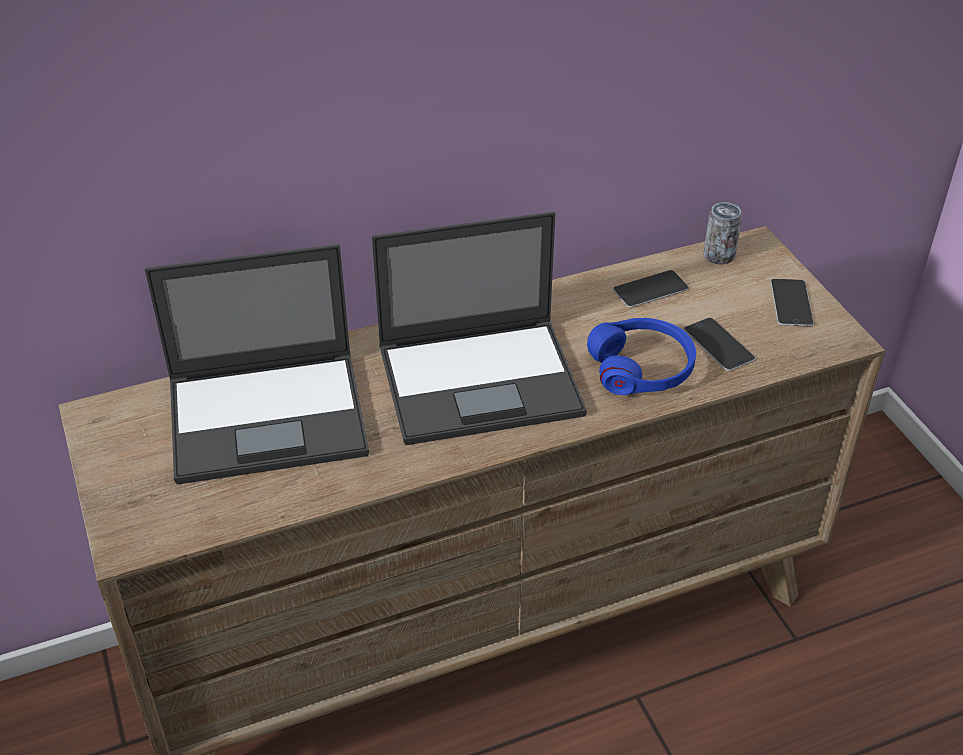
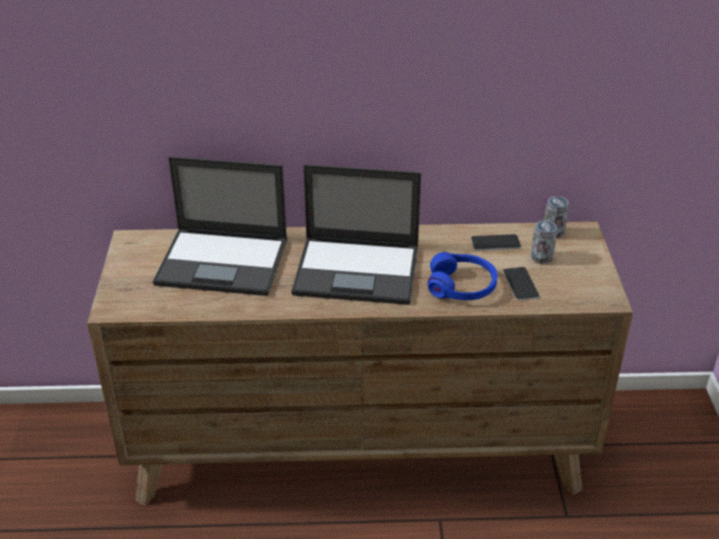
camera: 20 degrees right, 5 degrees down
(724, 298) = (541, 258): none -> can
(791, 303) = (585, 270): phone -> none

